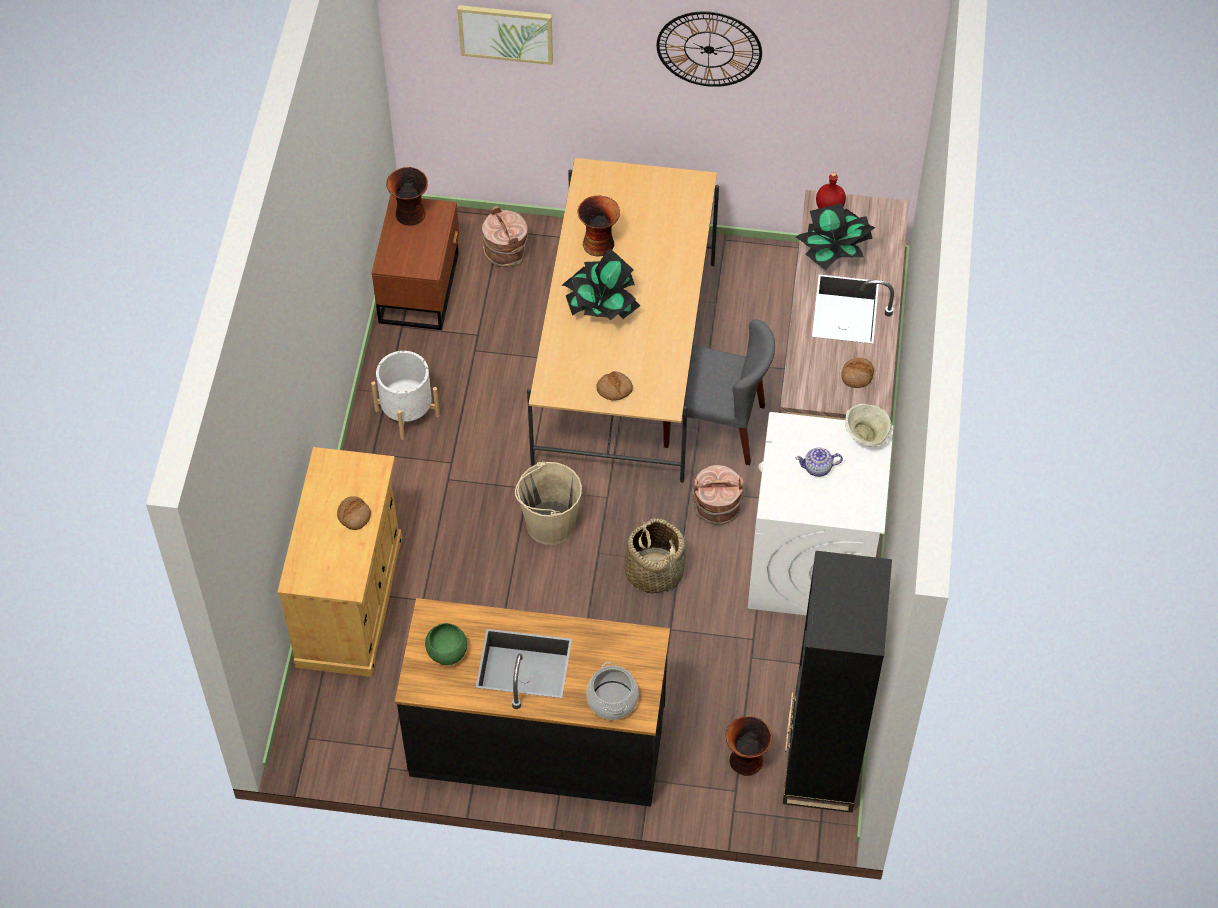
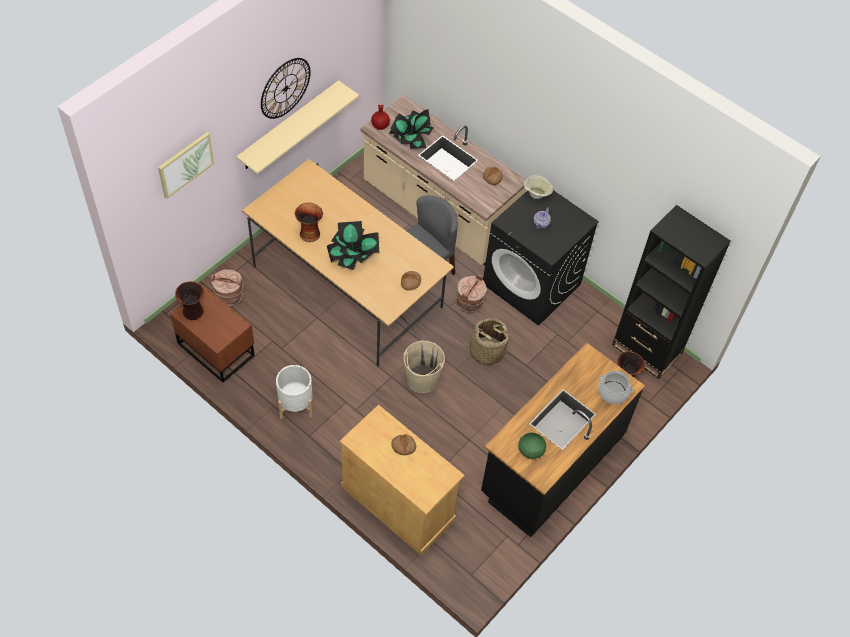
camera: 60 degrees left, 0 degrees up
(708, 107) = (289, 126): none -> beige shelf
(811, 564) = (532, 284): white washing machine -> black washing machine

